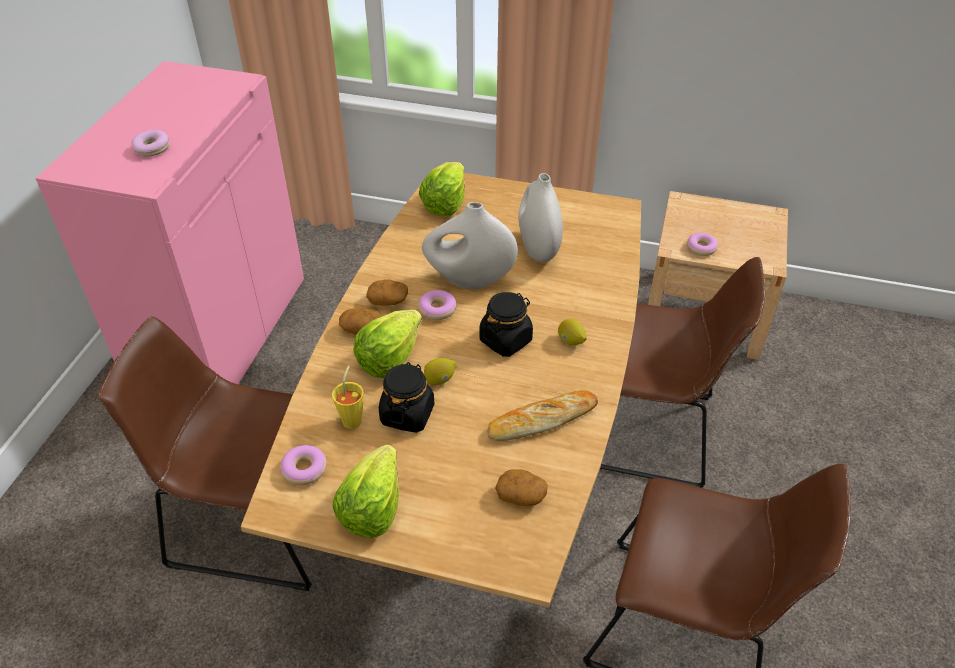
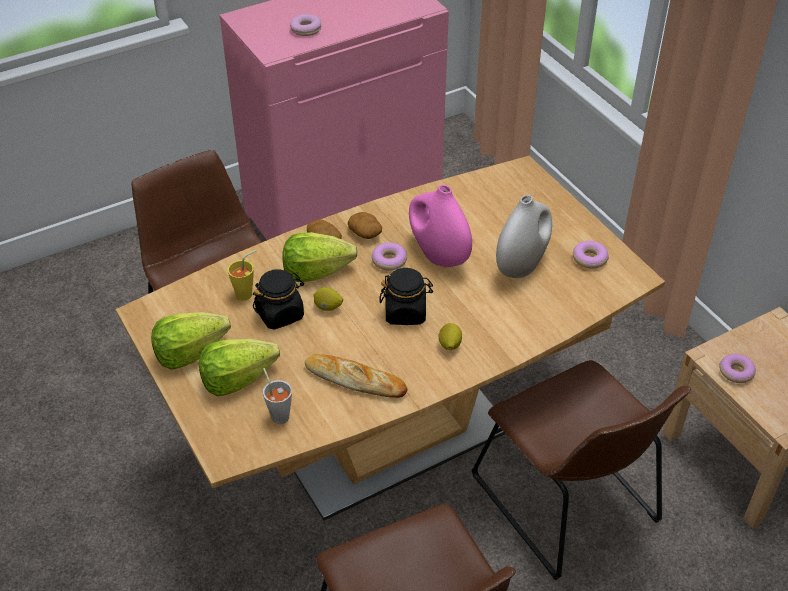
camera: 45 degrees right, 0 degrees up
(304, 469) = (184, 303): donut -> donut (589, 259)
(445, 204) = (499, 189): lettuce -> lettuce (237, 379)
(469, 280) = (438, 255): white vase -> pink vase
(521, 495) = (279, 413): potato -> grey cup

